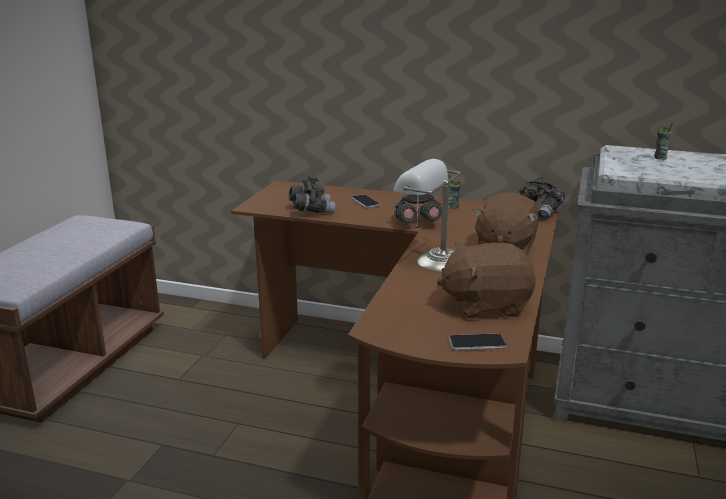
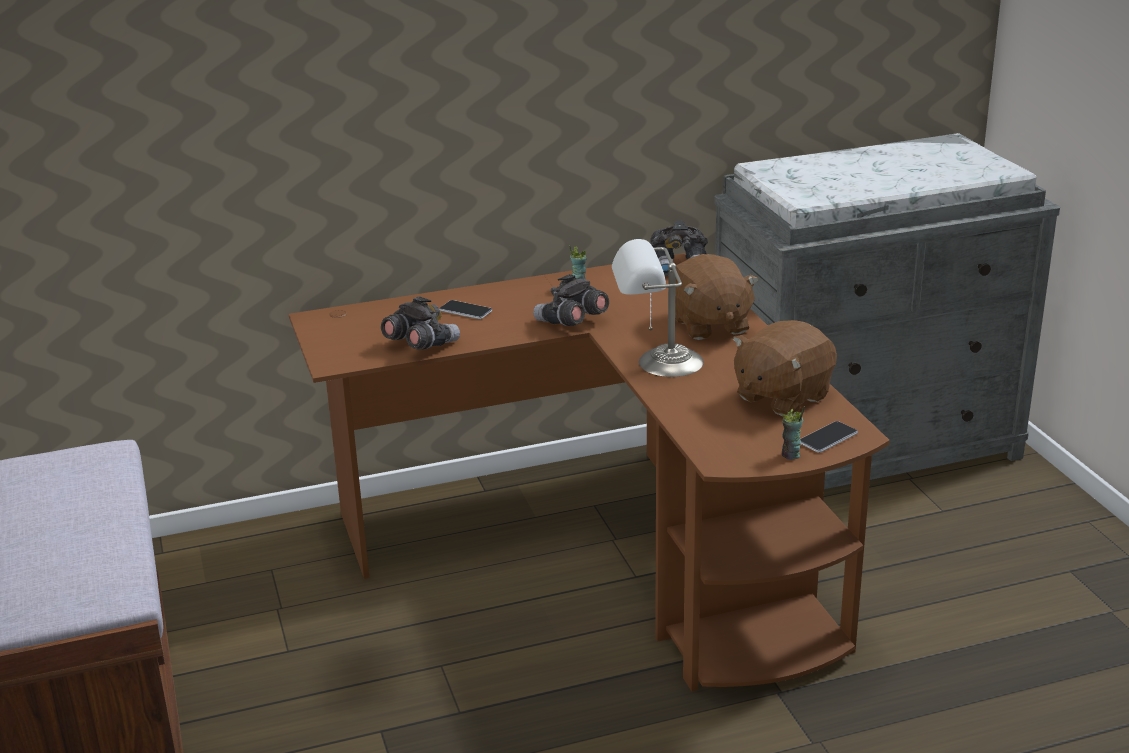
camera: 35 degrees left, 5 degrees up
(660, 158) = (813, 169): cup -> cup (790, 455)

